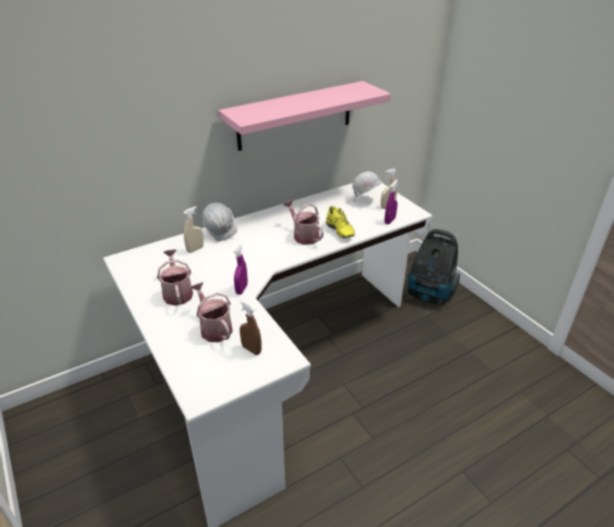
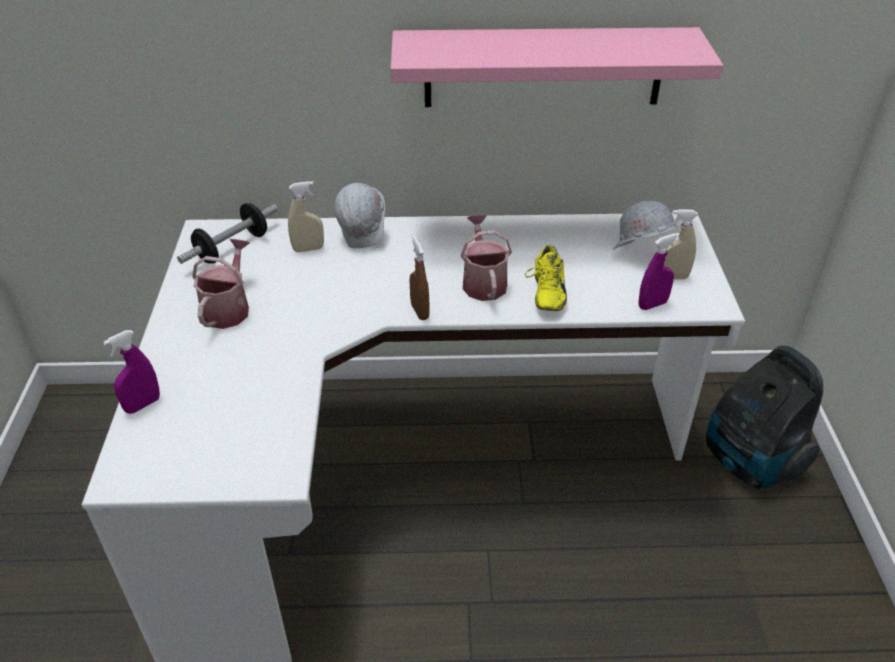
camera: 30 degrees right, 5 degrees up
(148, 262) = (232, 248): none -> dumbbell
(214, 328) = (228, 382): watering can -> none
(241, 289) = (315, 337): purple spray bottle -> purple spray bottle (143, 405)
(251, 349) = (246, 438): brown spray bottle -> brown spray bottle (419, 311)

